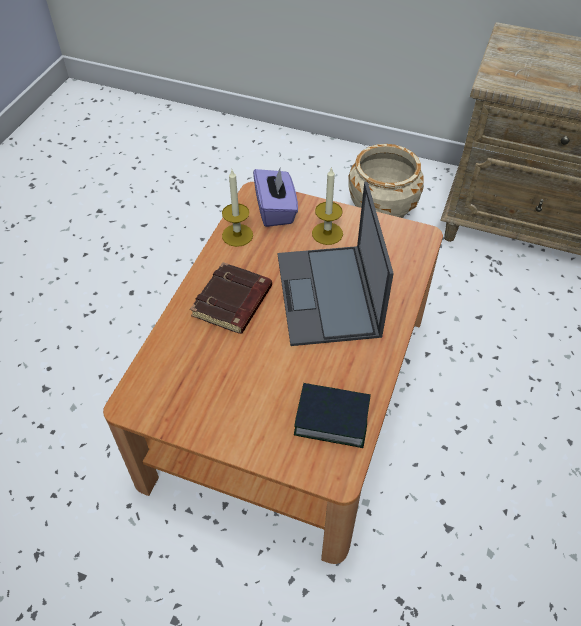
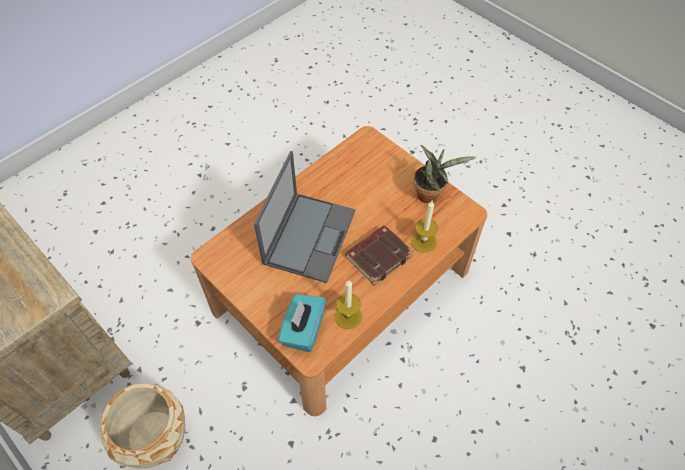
camera: 155 degrees left, 5 degrees up
(196, 411) = (430, 194): none -> potted plant
(276, 210) = (303, 330): purple tissue box -> turquoise tissue box
(327, 233) = (276, 288): candle -> candle (423, 241)
(332, 418) = (354, 163): book -> none

